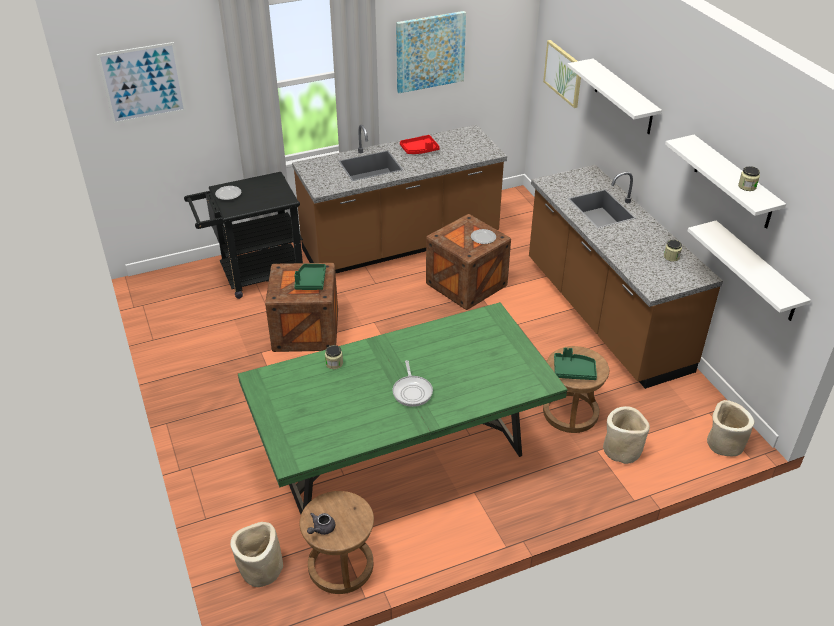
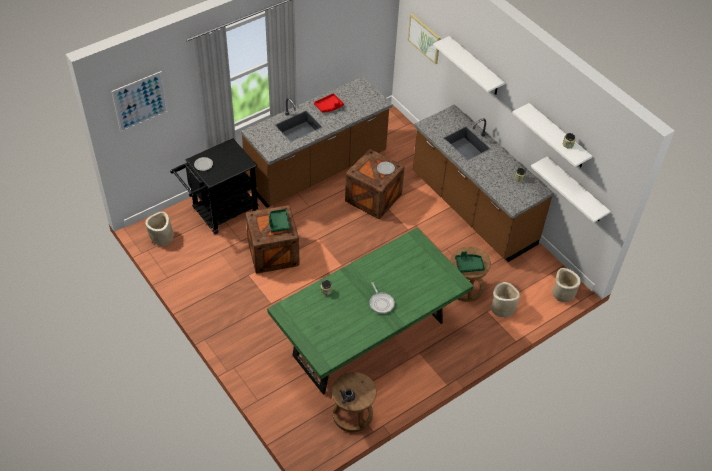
camera: 15 degrees left, 10 degrees up
(261, 569) = (304, 425): beige planter -> beige planter (162, 237)
(430, 51) = (328, 34): picture -> none

